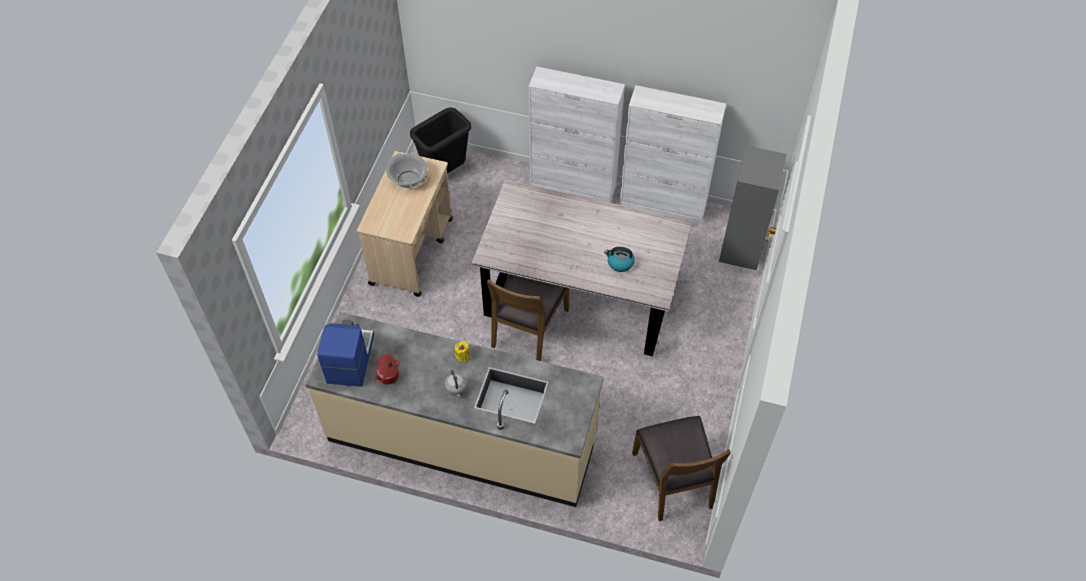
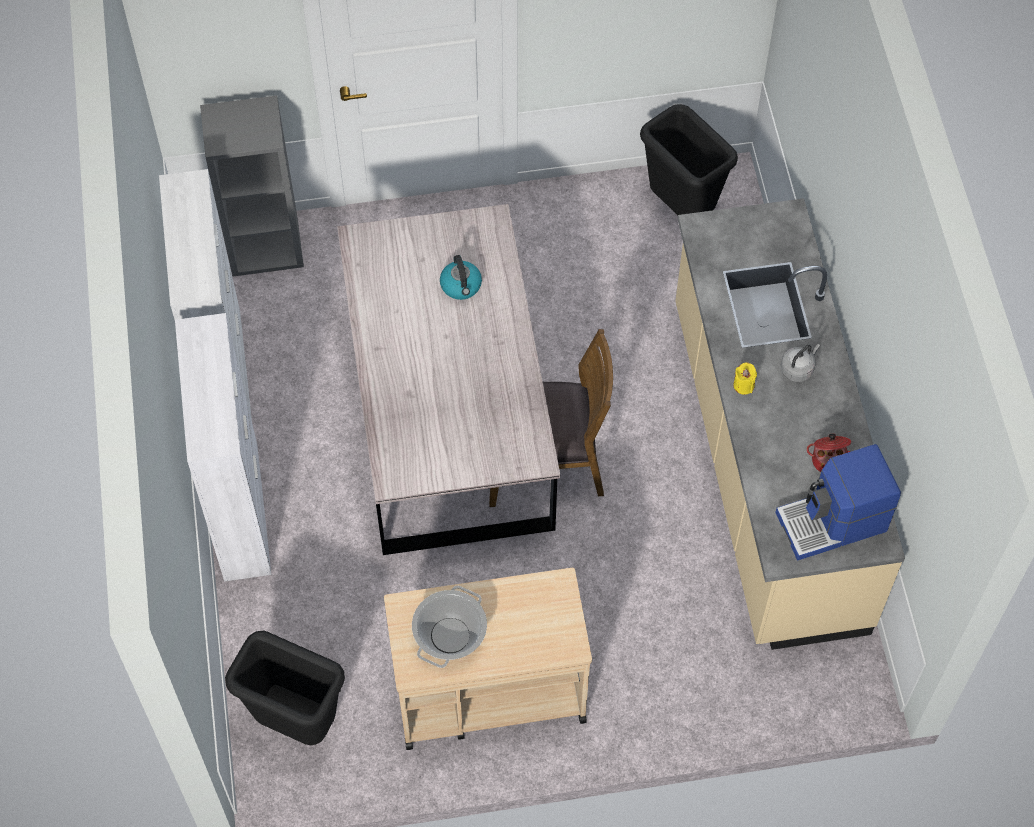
camera: 115 degrees left, 5 degrees up
(674, 480) = (681, 208): brown chair -> black trash can

